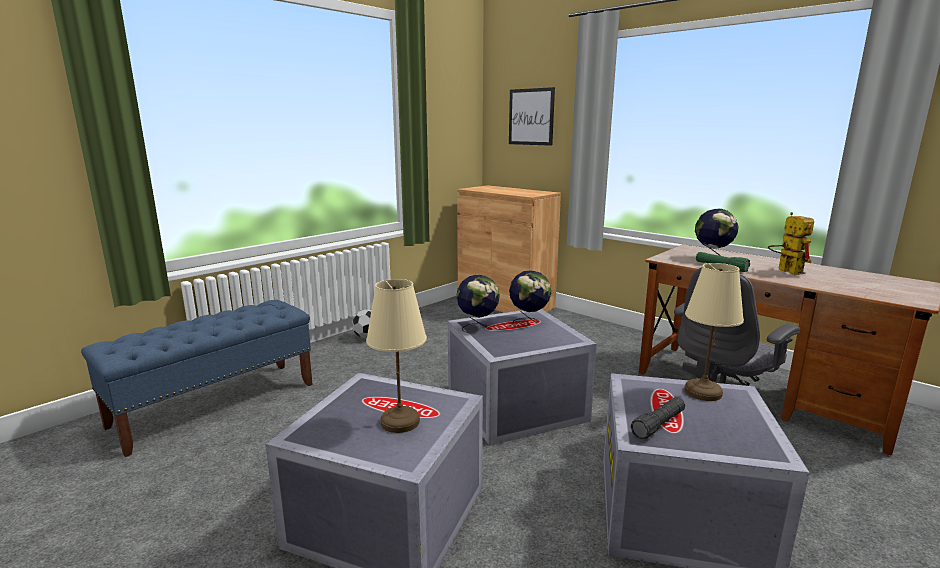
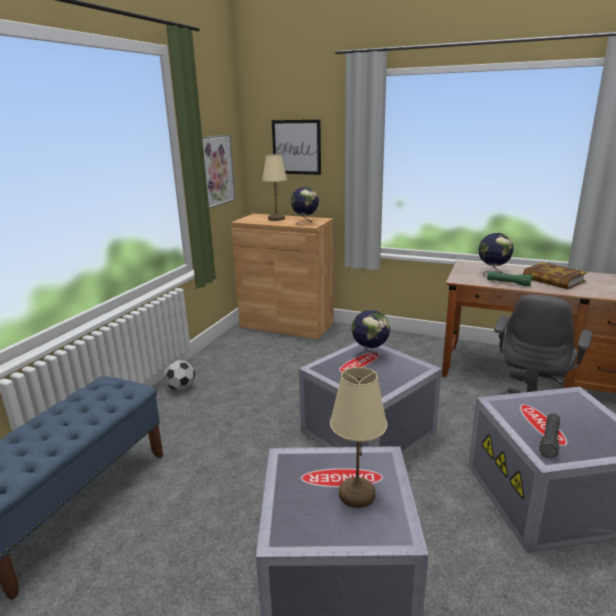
camera: 20 degrees left, 5 degrees up
(445, 136) = (215, 171): none -> picture
(477, 327) = (332, 370): globe -> globe (305, 223)
(703, 392) = (553, 401): beige table lamp -> beige table lamp (276, 219)
(785, 270) = (553, 280): toy robot -> book

